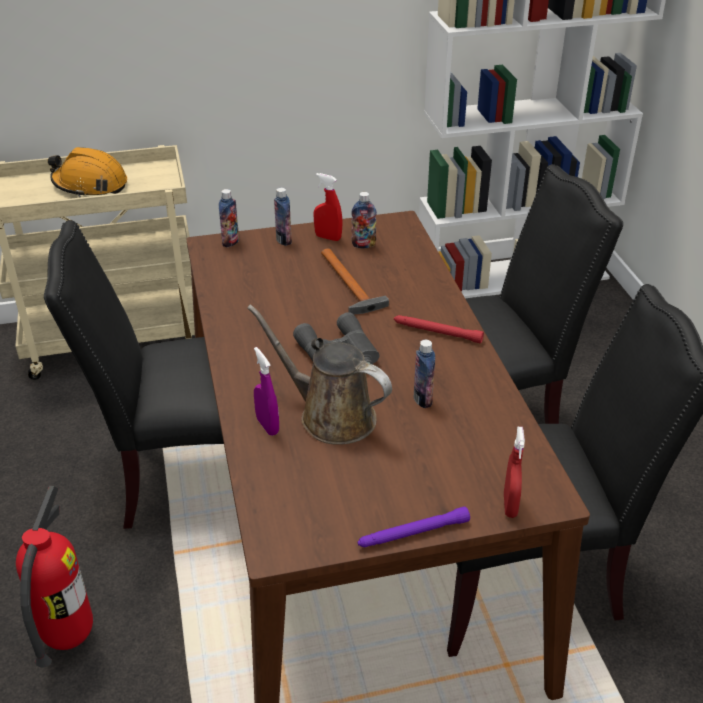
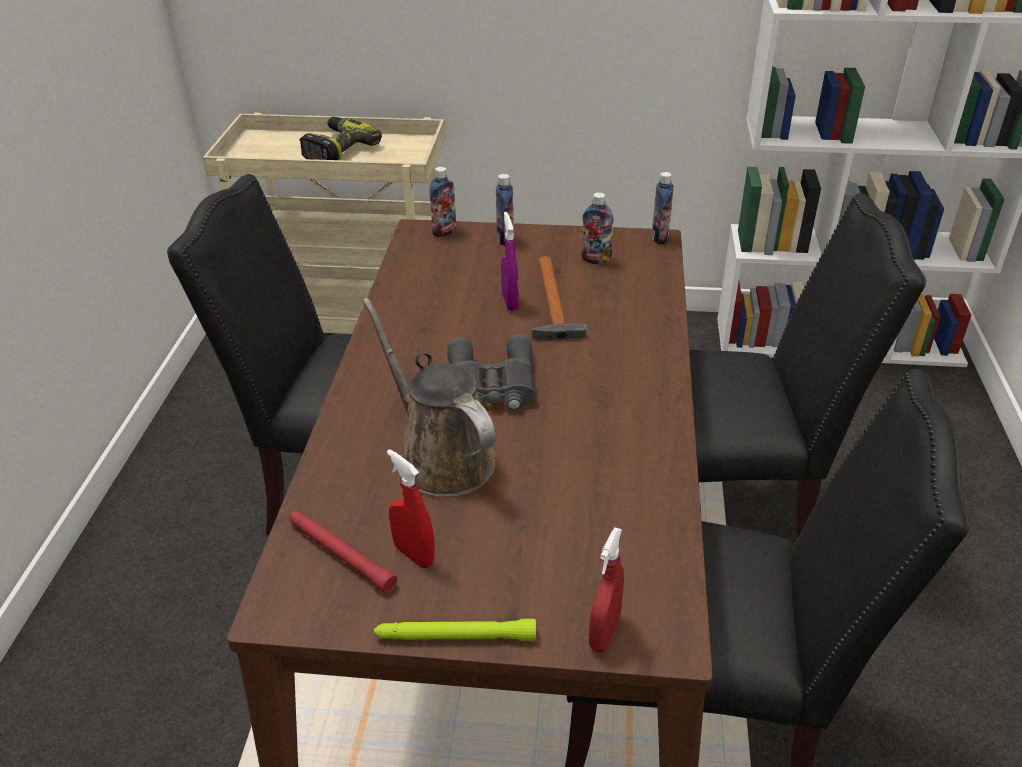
camera: 20 degrees right, 0 degrees up
(68, 637) = (154, 640): fire extinguisher -> none
(90, 185) = (336, 150): orange hard hat -> power drill
(267, 426) = (359, 452): purple spray bottle -> purple spray bottle (510, 302)
(328, 237) = (558, 245): red spray bottle -> red spray bottle (414, 554)
(413, 533) = (455, 637): purple flashlight -> green flashlight
(422, 399) = (565, 462): bottle -> bottle (660, 238)
(437, 332) = (629, 381): red flashlight -> red flashlight (339, 554)

